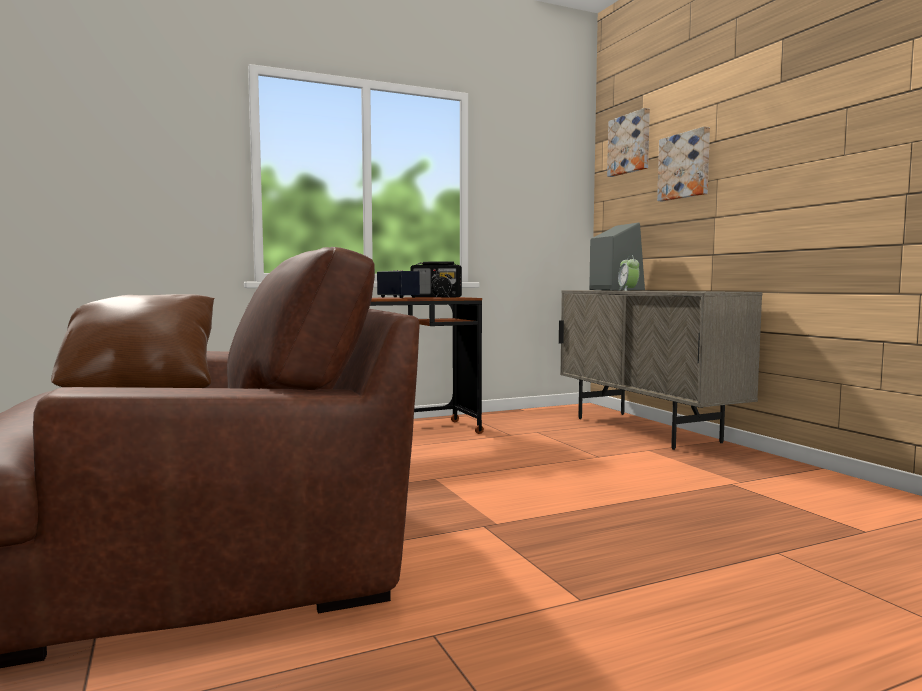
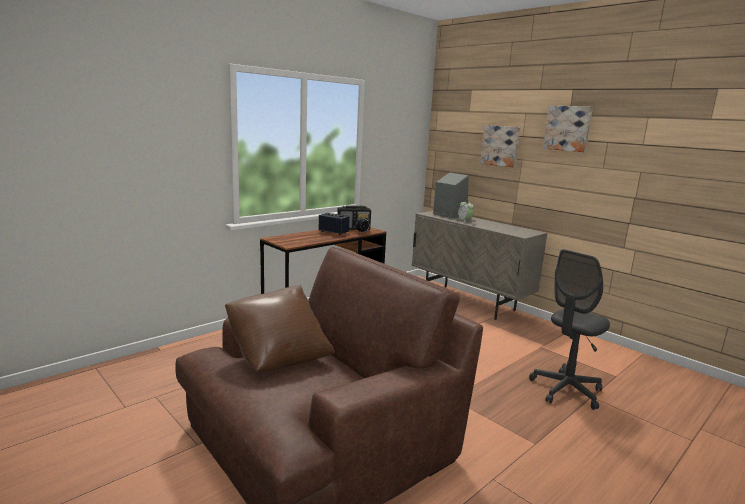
camera: 20 degrees left, 10 degrees up
(630, 144) = (460, 120): picture -> picture (568, 128)
(727, 539) = (566, 390): none -> grey office chair

